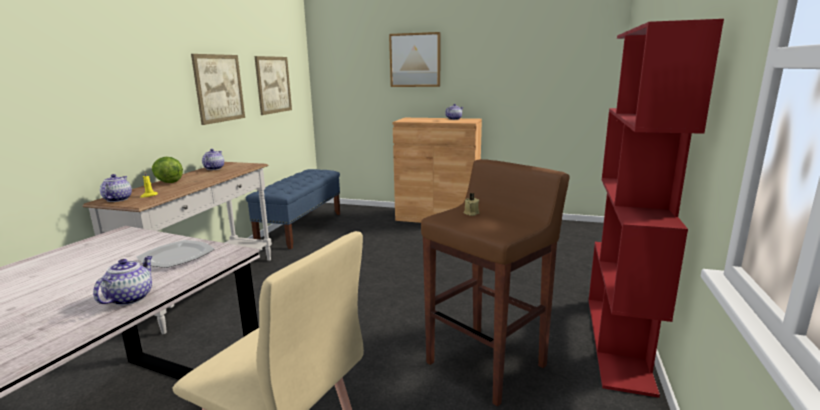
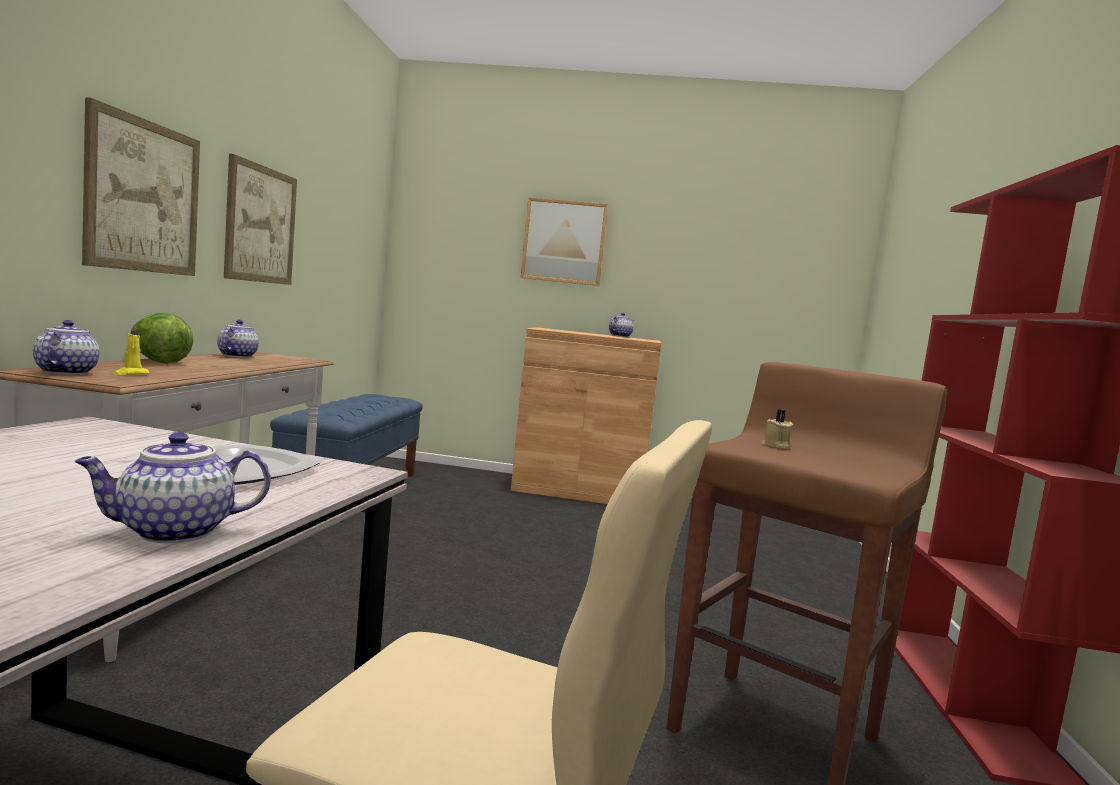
camera: 10 degrees left, 10 degrees down
(130, 298) = (173, 532): teapot -> teapot turned 120 degrees counterclockwise
(273, 85) = (337, 244): picture -> picture (144, 197)

